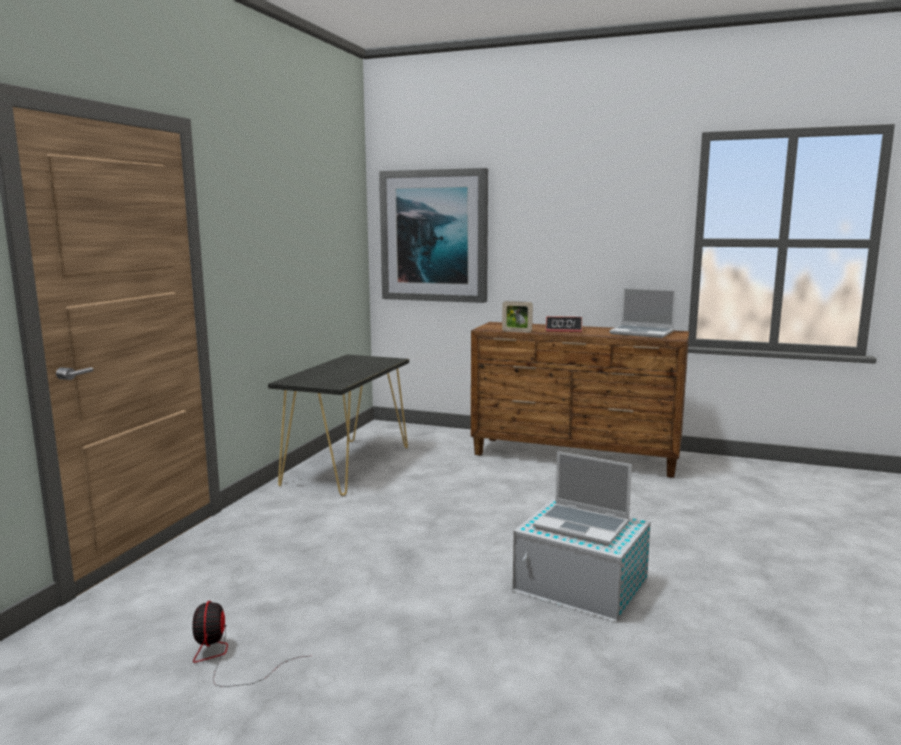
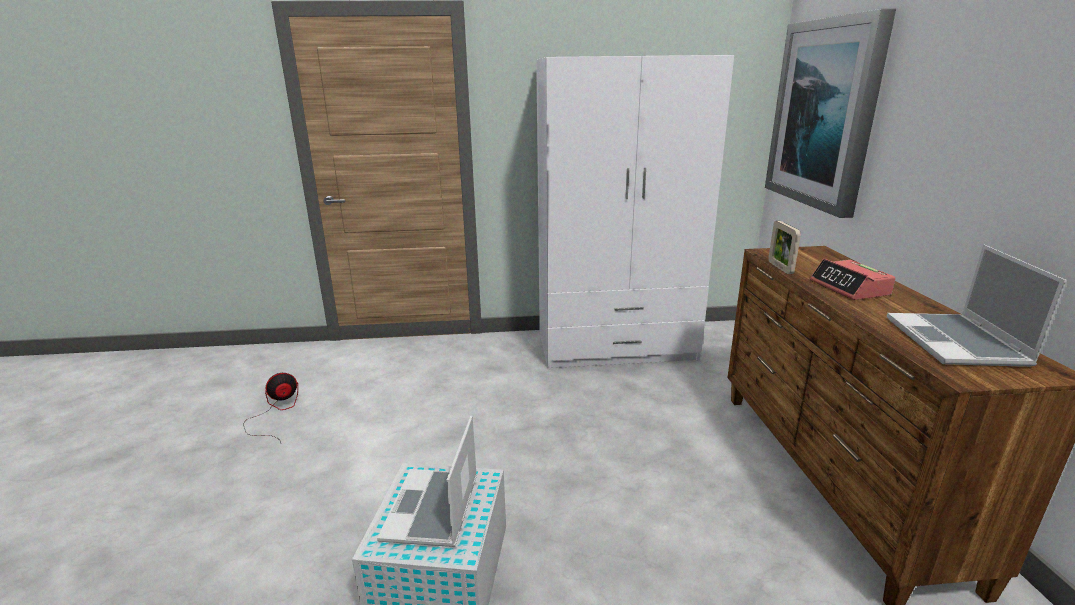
camera: 65 degrees right, 10 degrees up
(348, 465) = (616, 346): black console table -> white wardrobe

